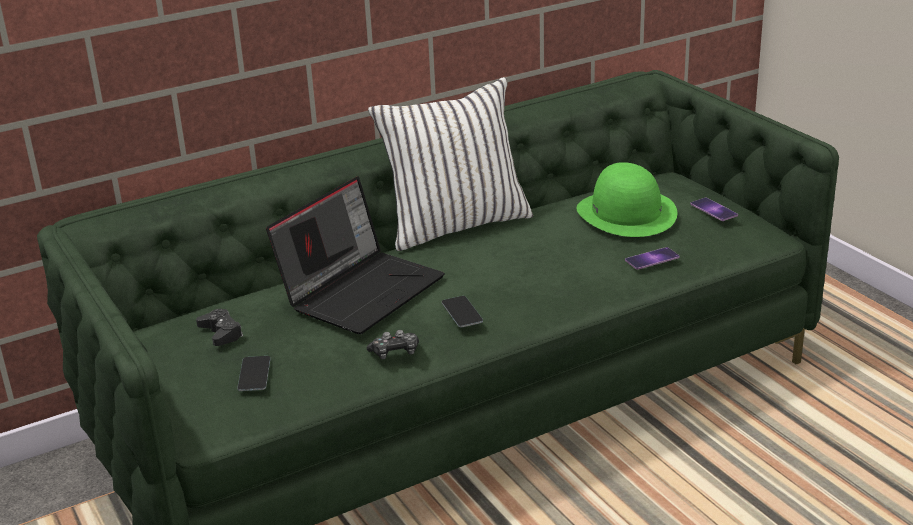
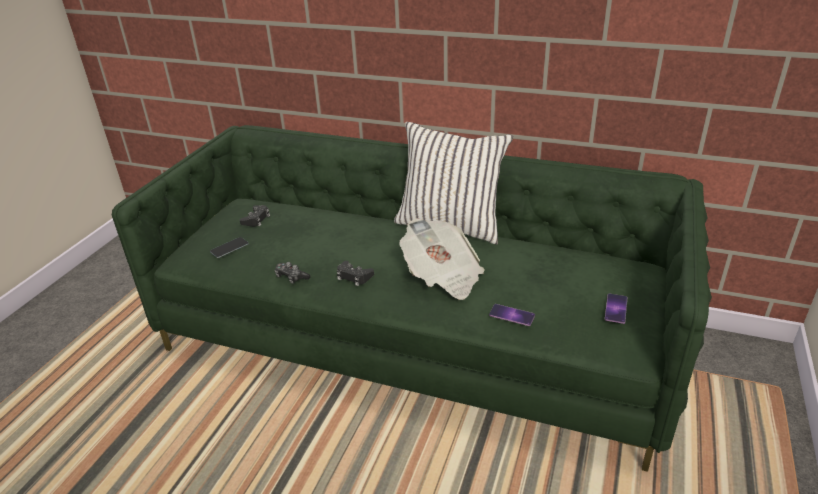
camera: 50 degrees right, 5 degrees up
(362, 290) = (339, 234): laptop -> none
(462, 312) = (354, 276): phone -> black game controller
(543, 264) = (443, 276): none -> newspaper
(626, 213) = (551, 275): green hat -> none

